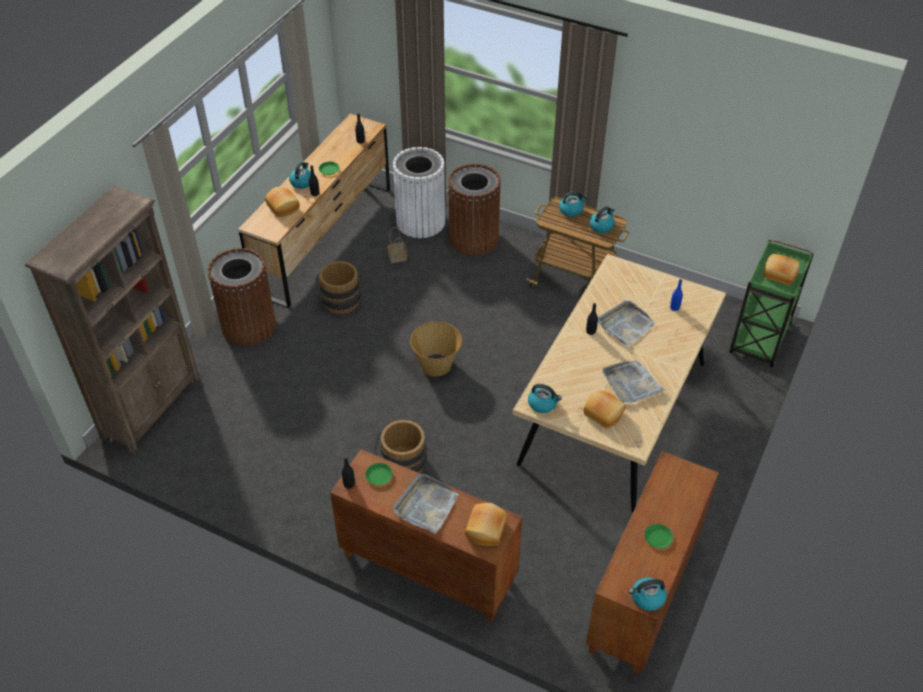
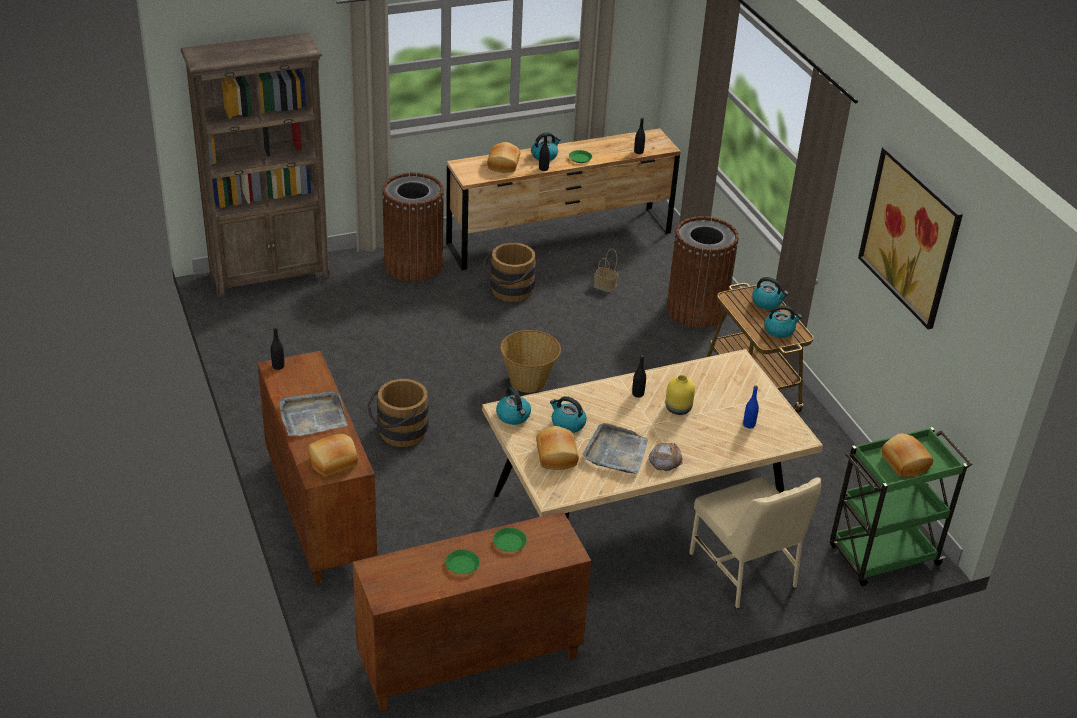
camera: 40 degrees right, 10 degrees down
(379, 476) = (307, 375): green plate -> green plate (509, 542)
(420, 222) = (664, 271): white trash can -> none
(625, 325) = (679, 408): grey tray -> yellow vase
(647, 598) = (388, 595): kettle -> kettle (567, 424)
(663, 367) = (665, 459): none -> bread
(703, 117) = (910, 236): none -> picture
(708, 405) = (744, 571): none -> beige chair

